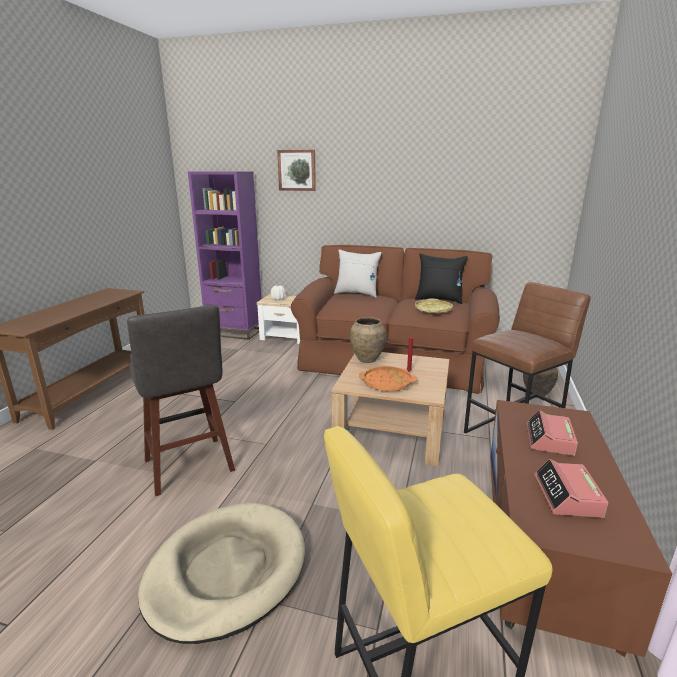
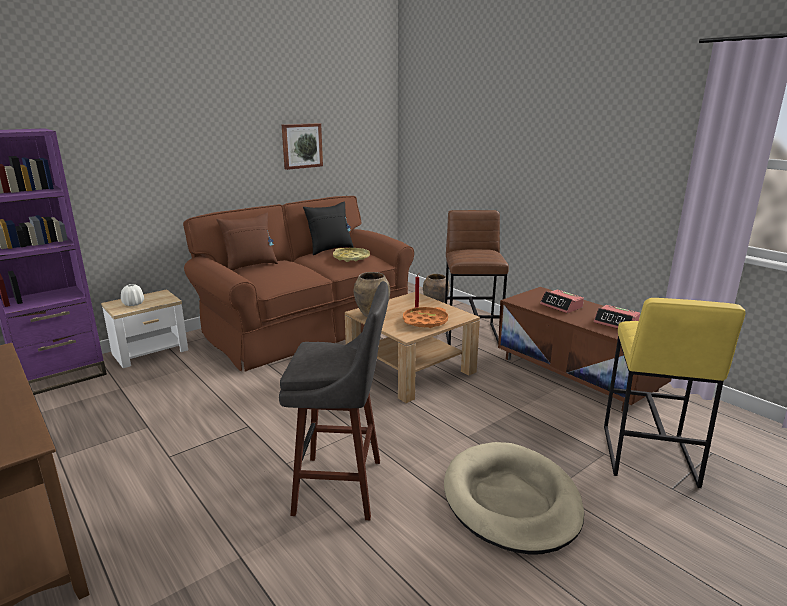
camera: 55 degrees left, 0 degrees up
(297, 170) = (118, 124): picture -> picture (301, 146)
(356, 294) = (250, 266): grey pillow -> brown pillow

